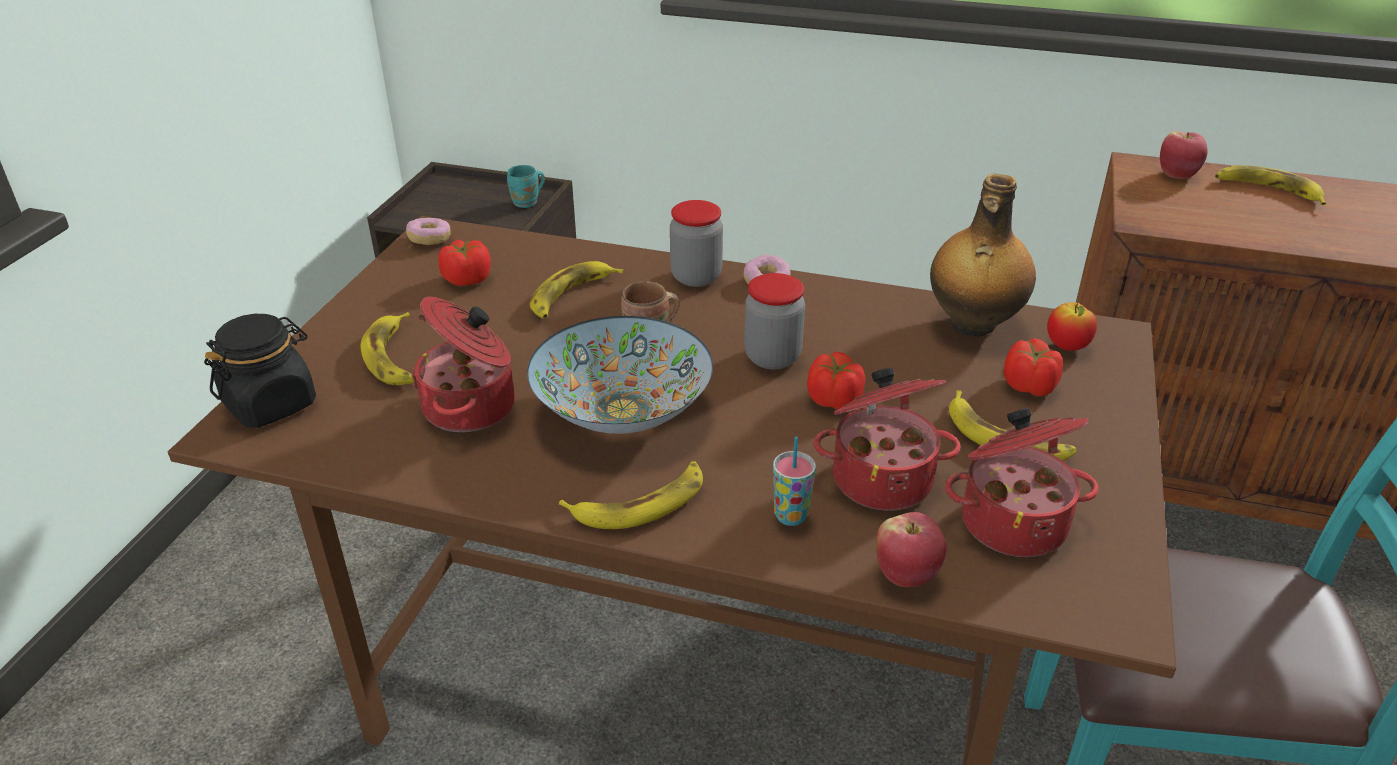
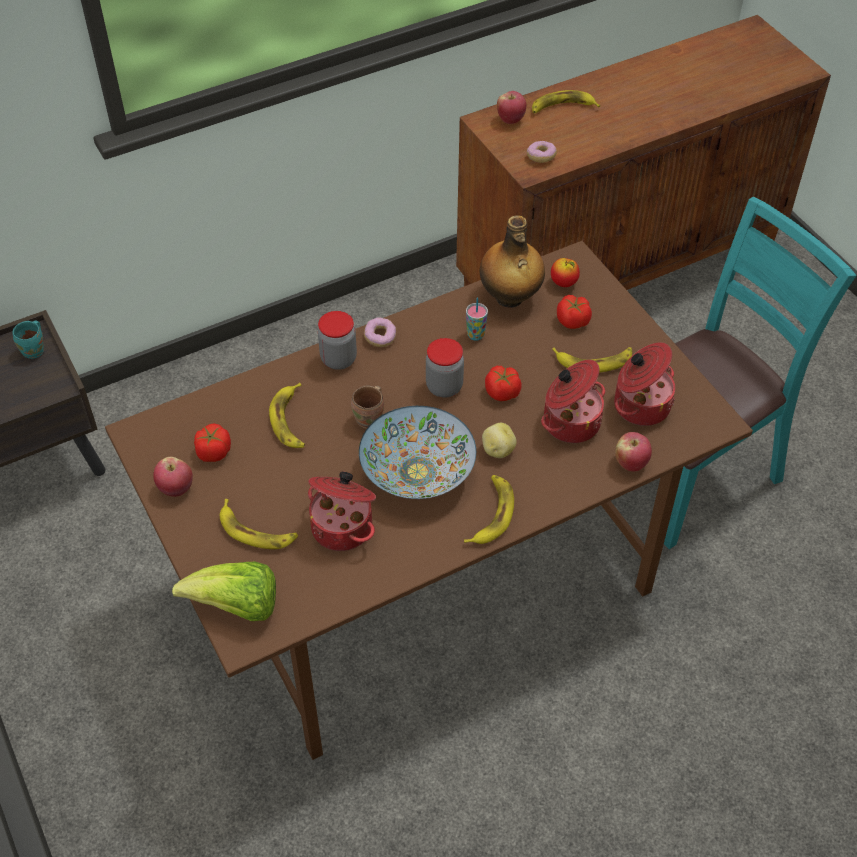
camera: 45 degrees left, 15 degrees up
(271, 404) = (237, 607): black jar -> lettuce
(391, 286) = (176, 488): none -> apple
(430, 240) = (144, 440): donut -> donut (541, 157)
(745, 448) = (497, 450): none -> potato
(791, 516) = (558, 470): cup -> cup (475, 335)

